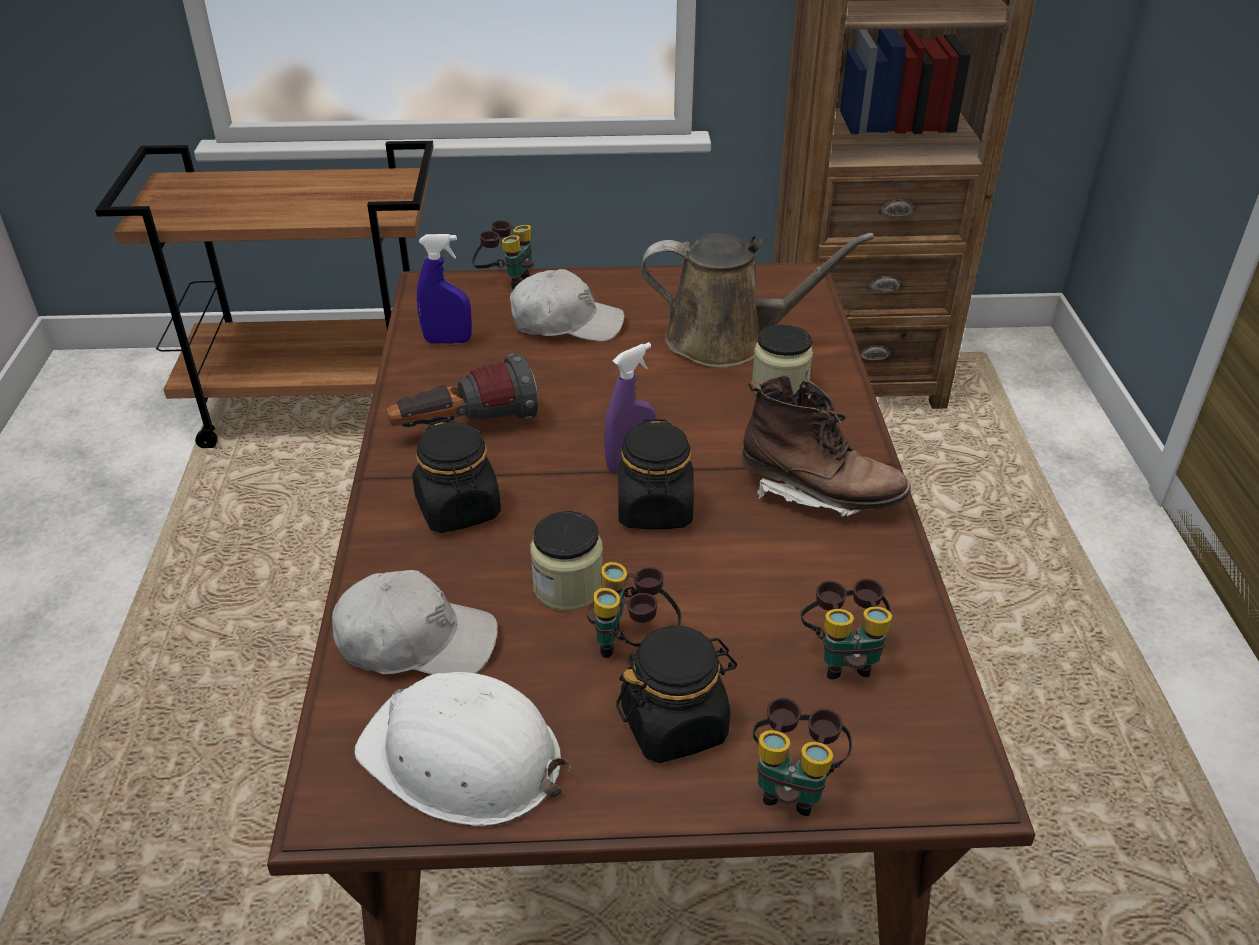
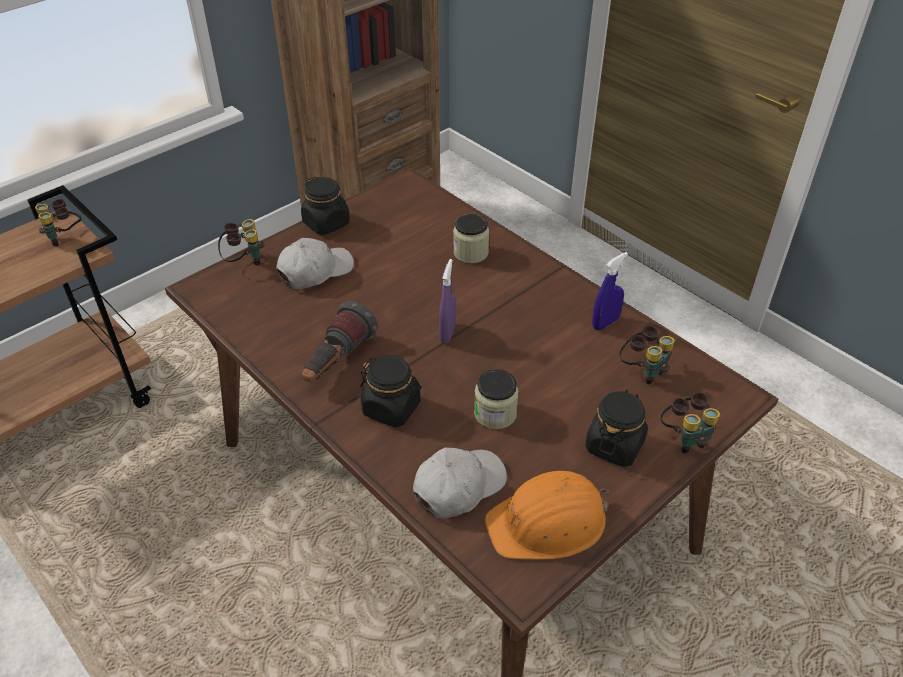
camera: 40 degrees left, 5 degrees up
(448, 341) = (258, 317): blue spray bottle -> blue spray bottle (605, 323)
(462, 758) = (548, 523): white hard hat -> orange hard hat
(633, 645) = (557, 422): binoculars -> binoculars (65, 238)
(655, 509) = (487, 350): black jar -> black jar (326, 223)
(726, 341) = (414, 239): brown watering can -> none
(819, 494) = (550, 299): brown boot -> none

